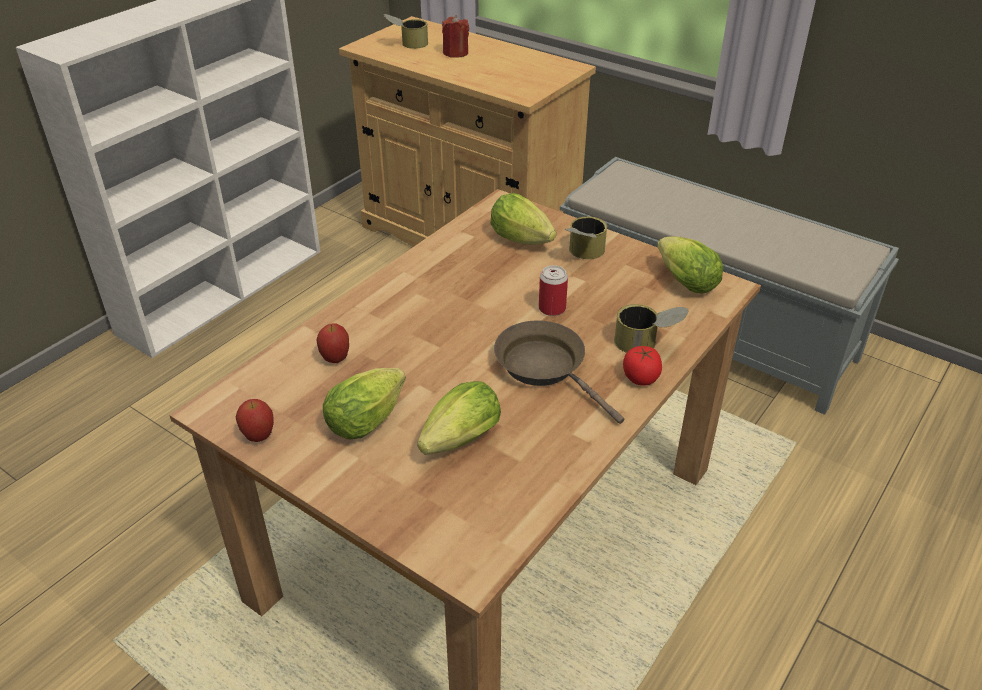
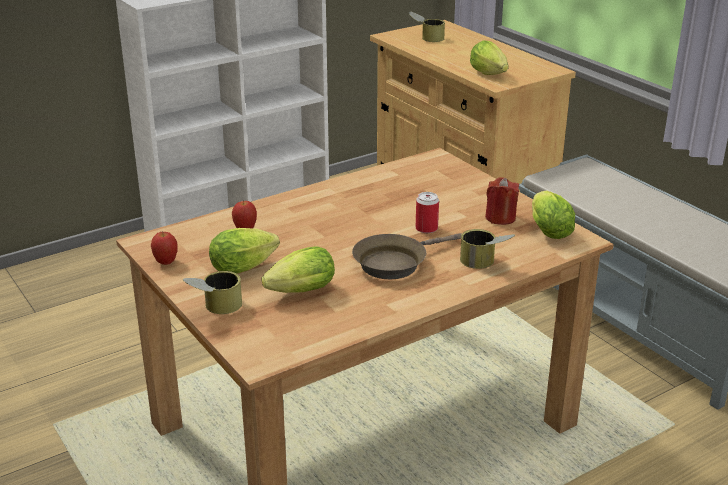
camera: 20 degrees right, 10 degrees down
(455, 53) = (461, 48): red candle -> red candle (500, 218)
(524, 241) = (436, 184): lettuce -> lettuce (490, 75)
(545, 368) = (394, 263): brown frying pan -> brown frying pan turned 105 degrees counterclockwise
(583, 255) = (477, 200): can -> can (214, 308)
(641, 378) = (464, 282): tomato -> none

